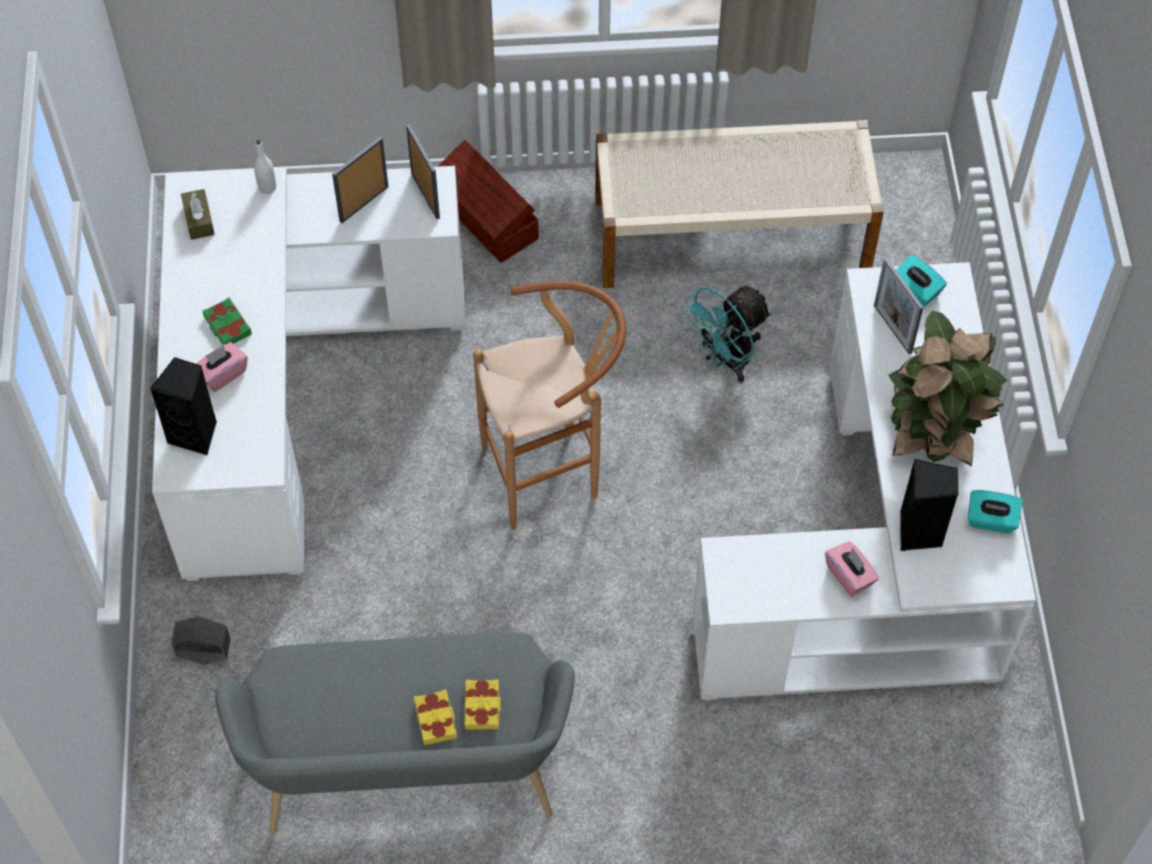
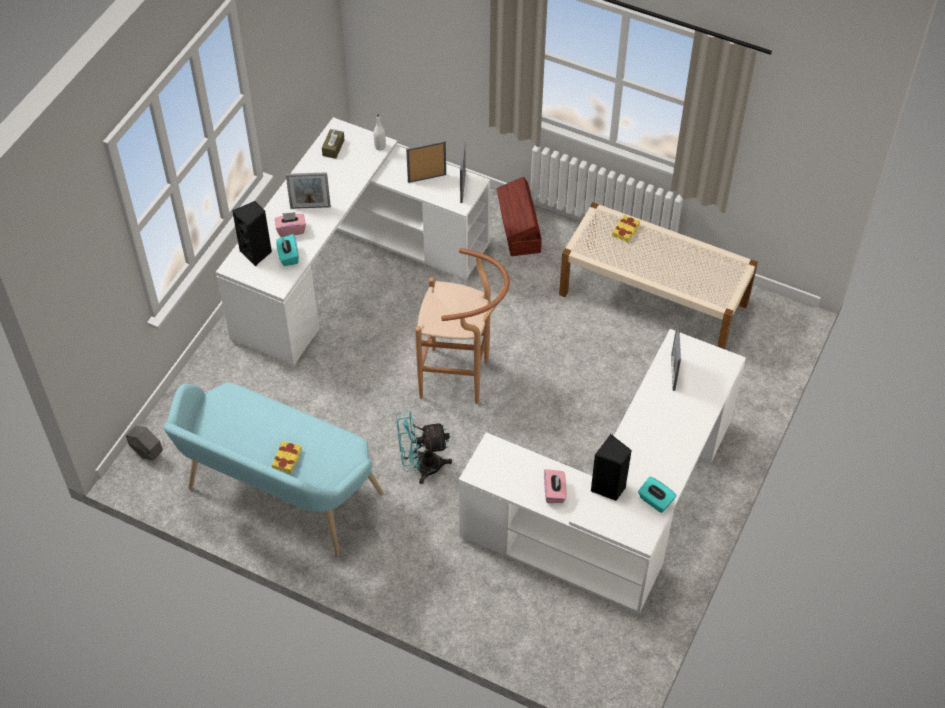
camera: 30 degrees right, 5 degrees down
(205, 654) = (217, 383): grey planter -> grey planter (147, 453)
(227, 326) = (310, 207): green book -> picture frame
(409, 776) = (278, 496): grey bench -> turquoise bench
(483, 706) = (315, 464): yellow book -> yellow book (626, 230)
(726, 360) = (602, 365): turquoise fan -> turquoise fan (421, 466)
(916, 291) = (702, 358): turquoise tissue box -> turquoise tissue box (288, 256)
(933, 434) = (655, 439): potted plant -> none

